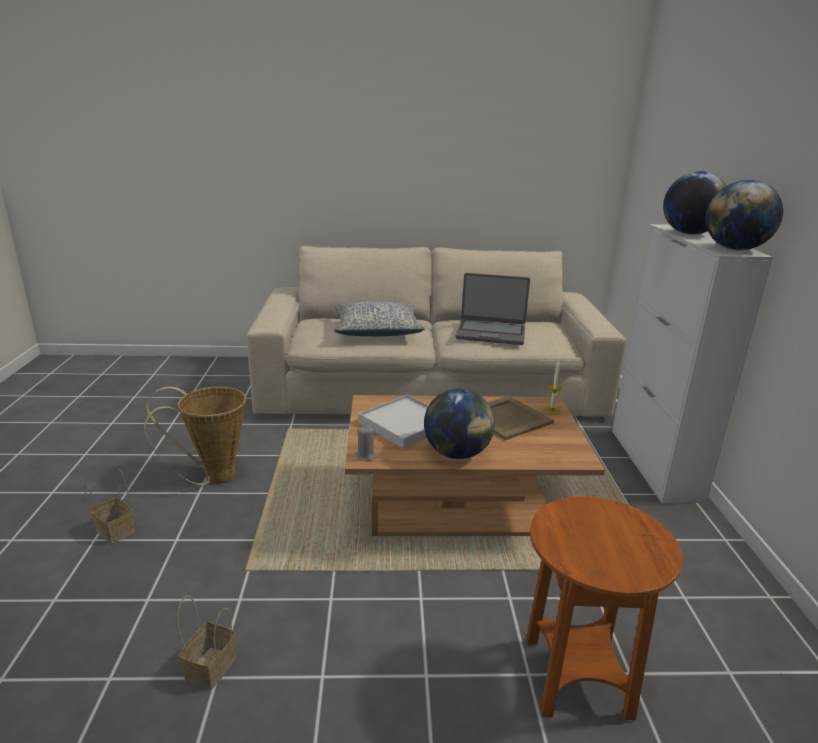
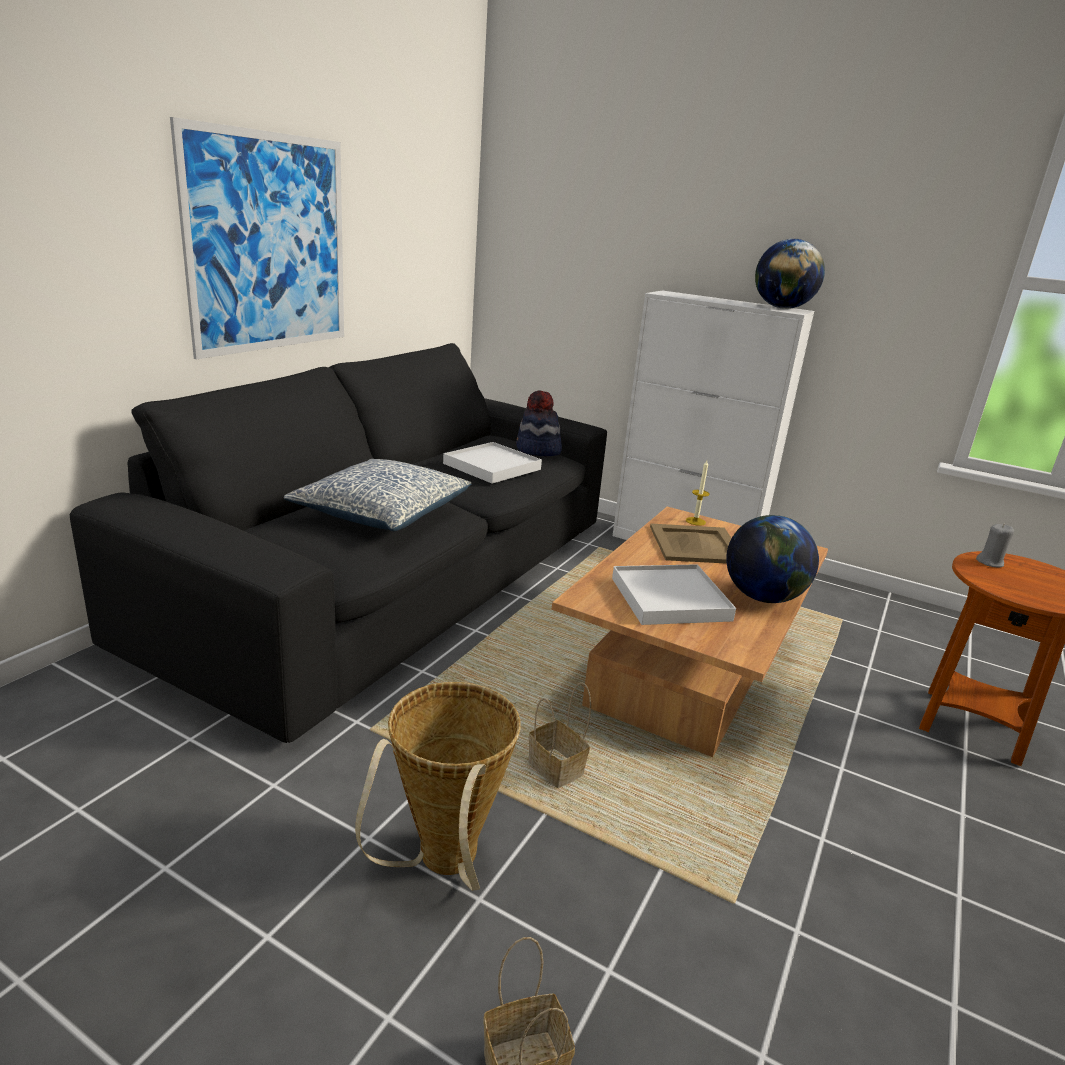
camera: 60 degrees left, 0 degrees up
(210, 669) = (938, 1008): basket -> basket (557, 770)
(366, 456) = (740, 650): grey candle -> grey candle (990, 562)
(411, 173) = (269, 244): none -> picture
(430, 389) = (401, 579): beige sofa -> black sofa
(491, 333) = (492, 466): laptop -> white tray
(549, 336) = (538, 450): none -> hat
(689, 234) = (705, 298): globe -> none

